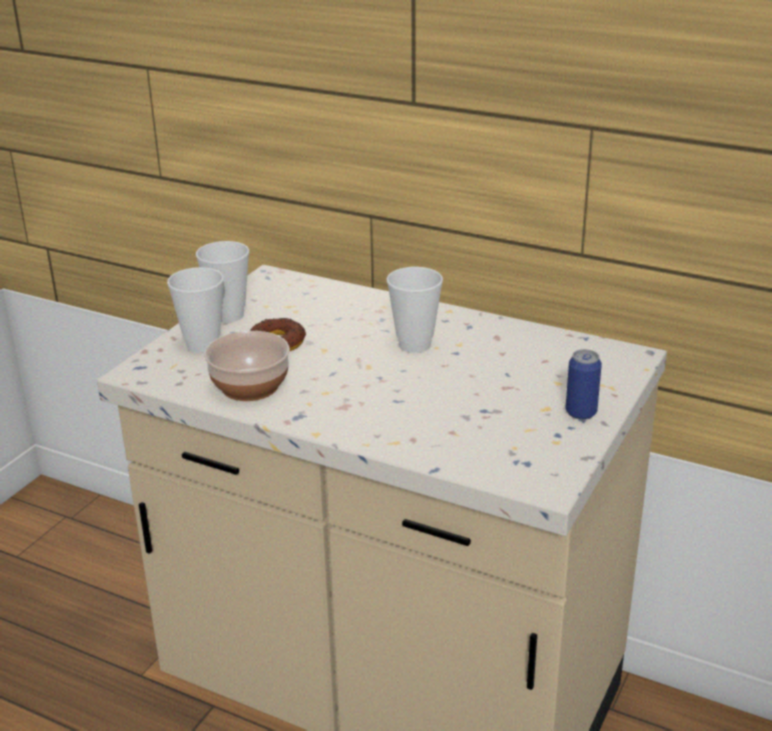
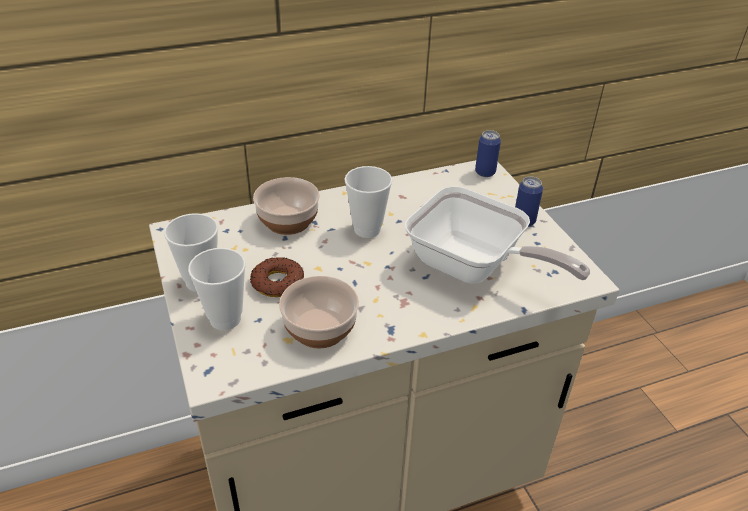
camera: 50 degrees left, 10 degrees up
(362, 308) = (287, 221): none -> bowl
(451, 418) = (473, 268): none -> frying pan
(625, 358) = (485, 172): none -> can

